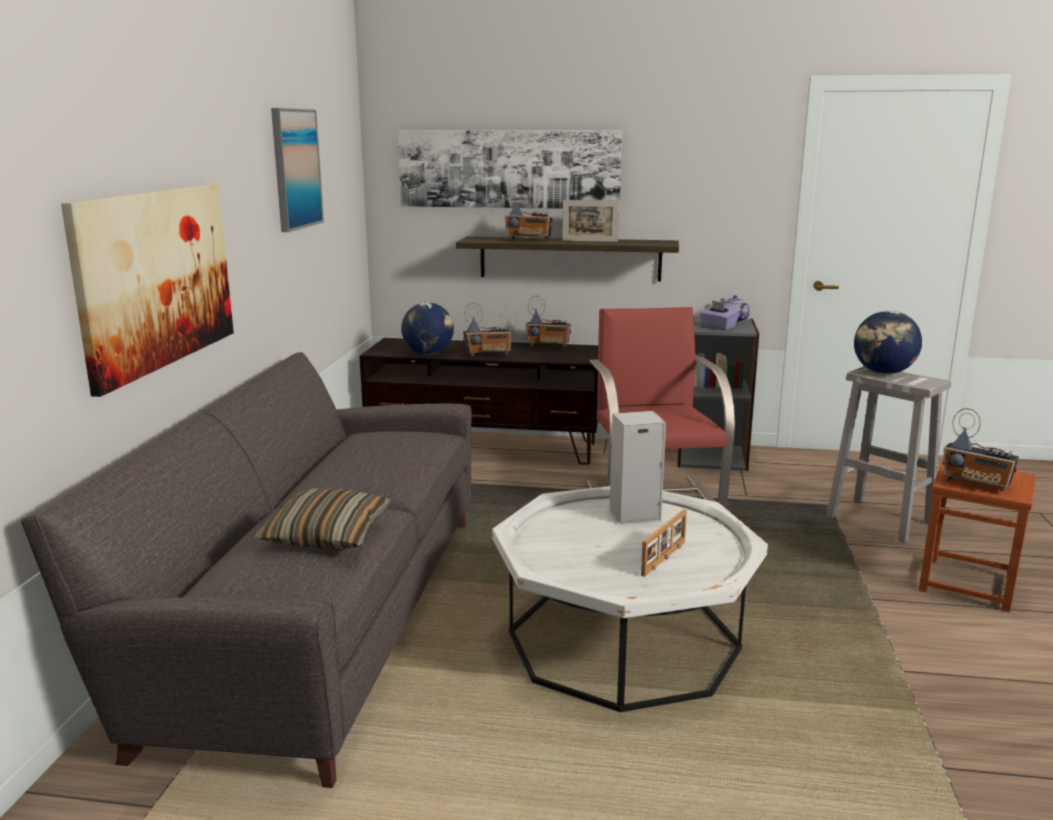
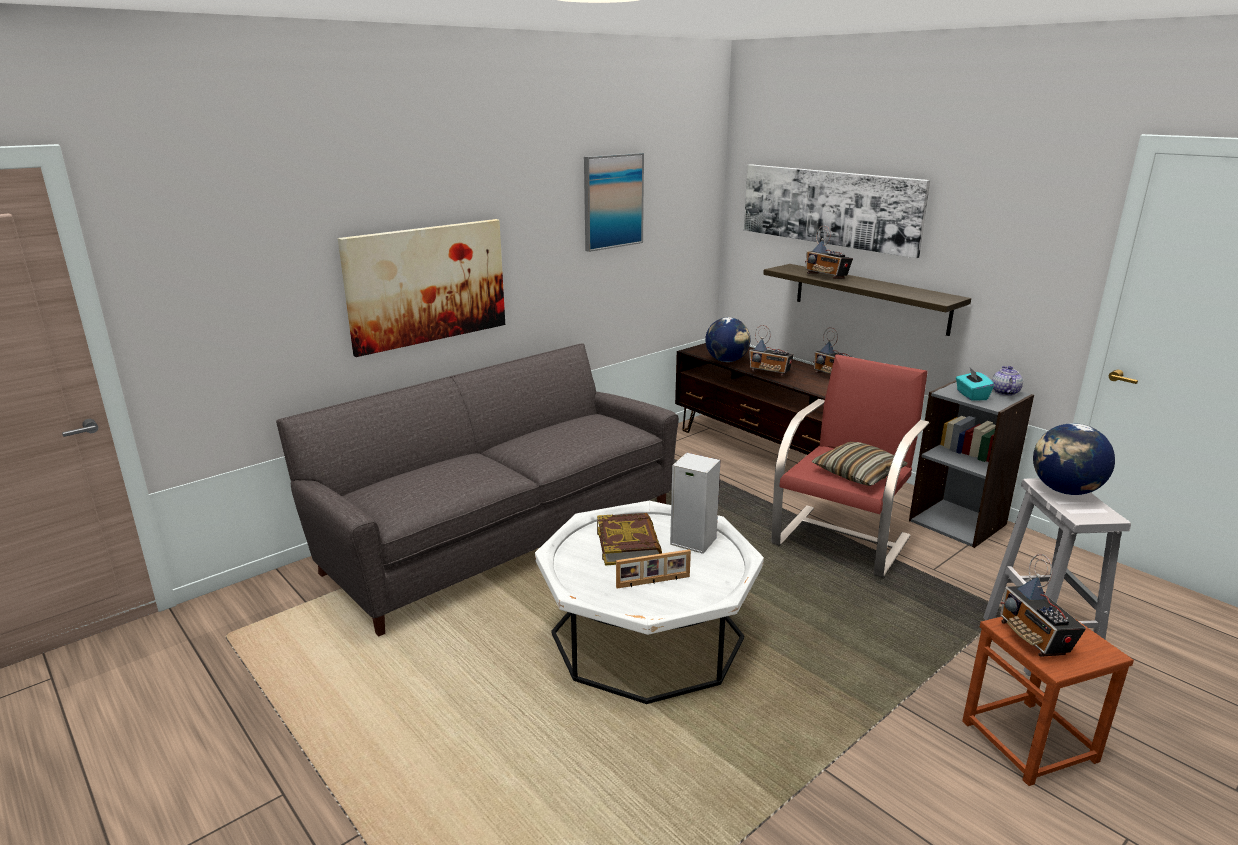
camera: 40 degrees right, 5 degrees up
(327, 534) = (451, 480): pillow -> pillow (858, 473)
(585, 537) = (628, 544): none -> book
(589, 241) = (878, 285): picture frame -> none
(718, 327) = (971, 395): purple tissue box -> turquoise tissue box

